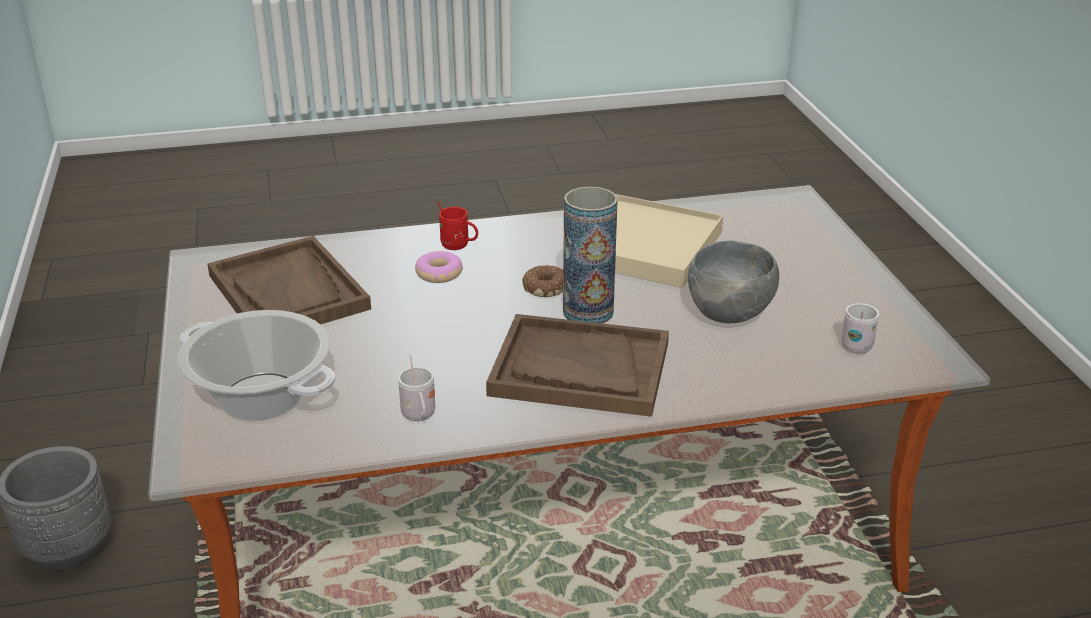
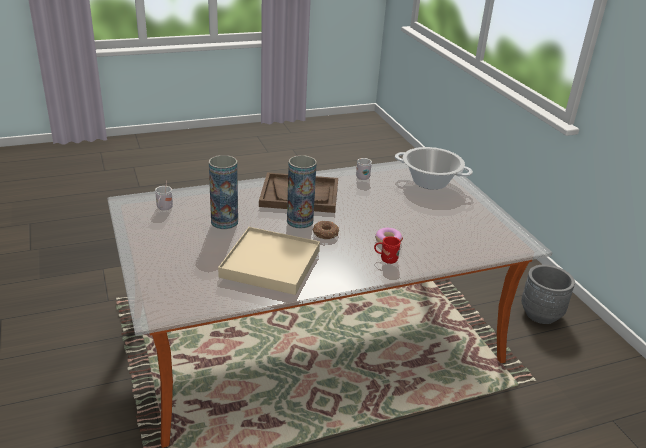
camera: 170 degrees right, 0 degrees up
(289, 292) = (460, 227): brown tray -> none
(730, 314) = (224, 222): grey bowl -> vase

